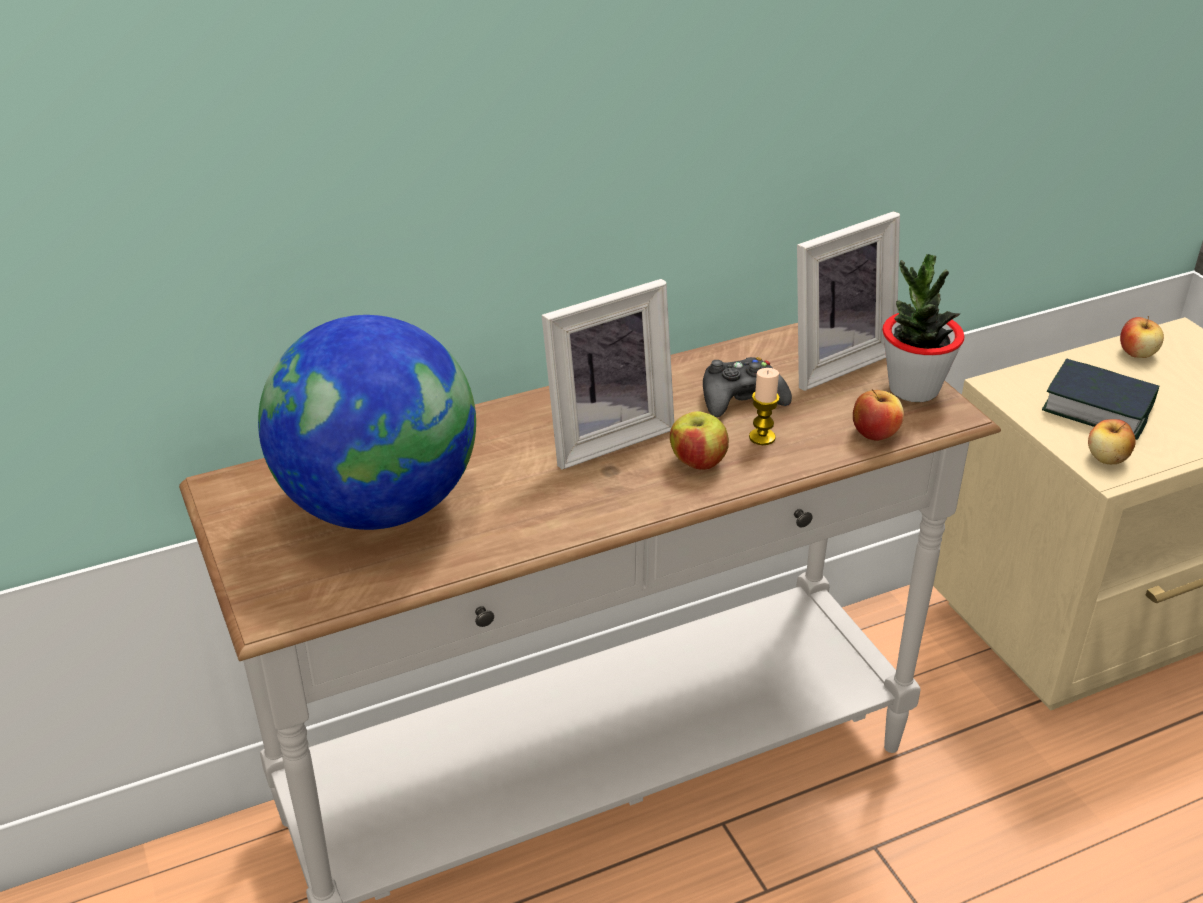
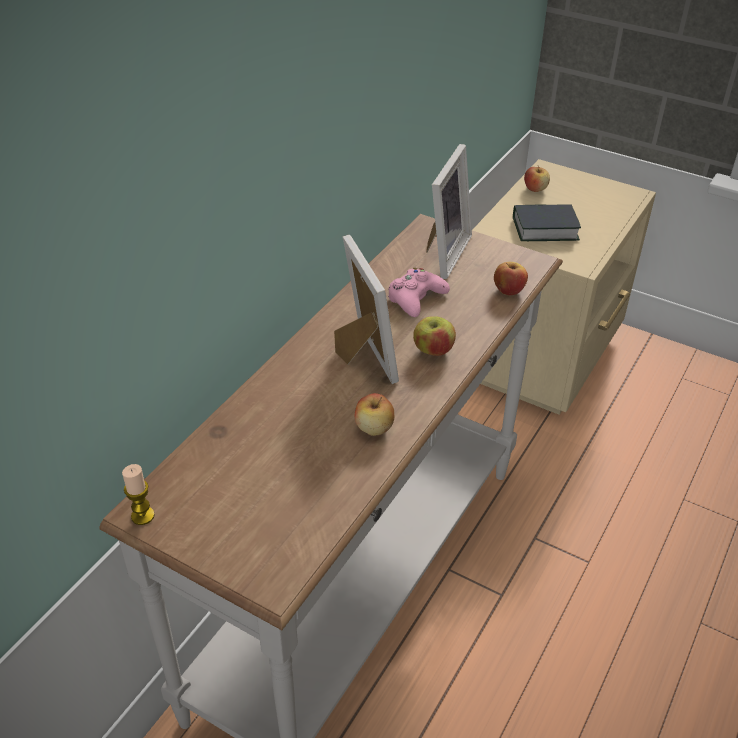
camera: 35 degrees left, 5 degrees up
(379, 505) = (268, 472): globe -> none
(604, 435) = (361, 357): picture frame -> picture frame turned 45 degrees counterclockwise
(741, 398) = (415, 298): black game controller -> pink game controller
(762, 437) = (452, 319): candle -> candle (142, 516)
(913, 389) = (501, 254): potted plant -> none
(1107, 458) = (575, 257): apple -> apple (374, 428)

